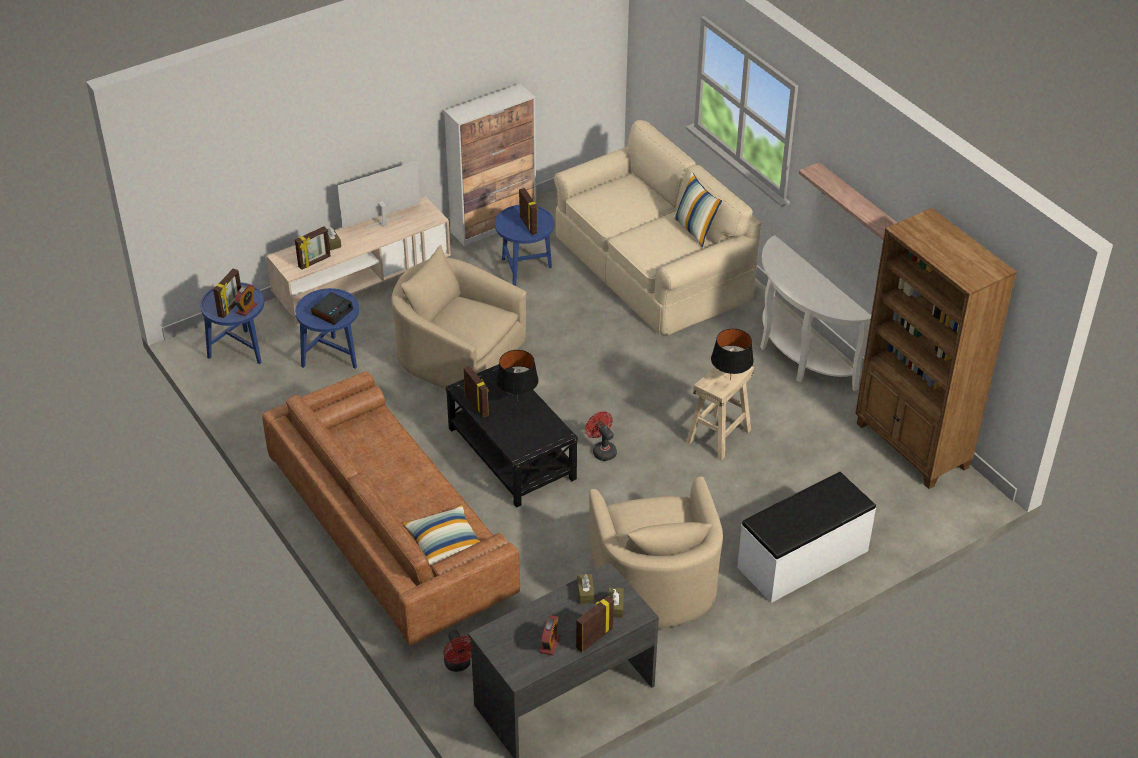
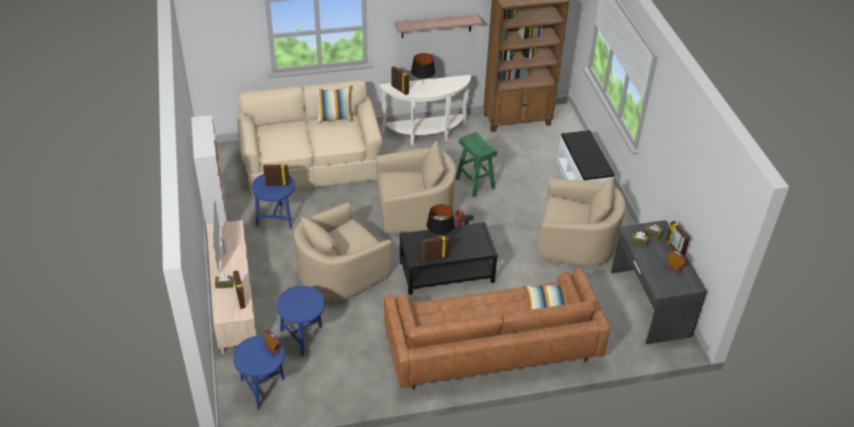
camera: 70 degrees left, 0 degrees up
(231, 307) = (265, 356): picture frame -> picture frame (400, 89)
(332, 311) = (306, 301): alarm clock -> none
(459, 665) = (613, 343): red fan -> none
(618, 389) = (414, 210): none -> beige armchair
(718, 436) = (475, 183): beige stool -> green stool
(730, 380) = (481, 143): black table lamp -> black table lamp (422, 85)

